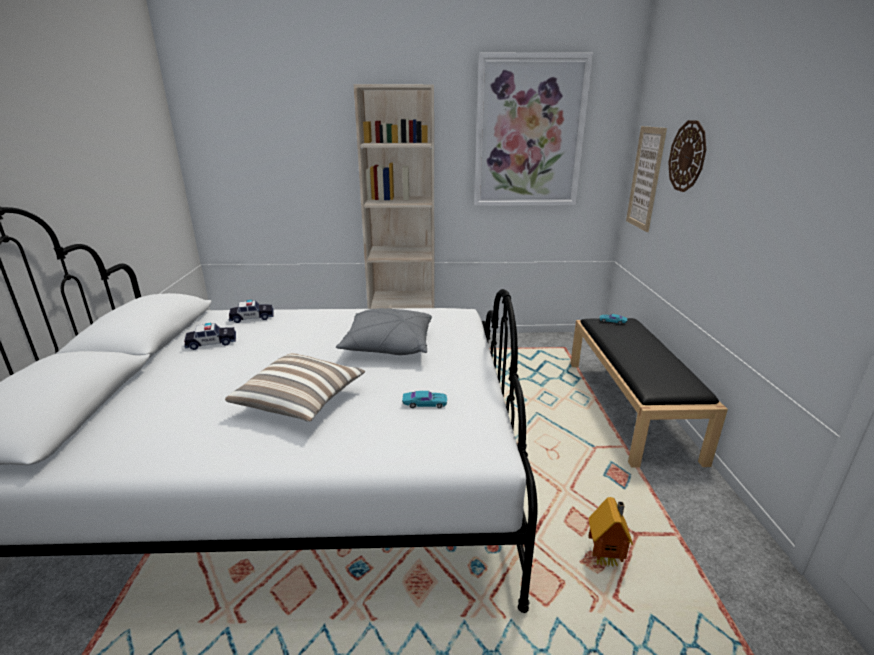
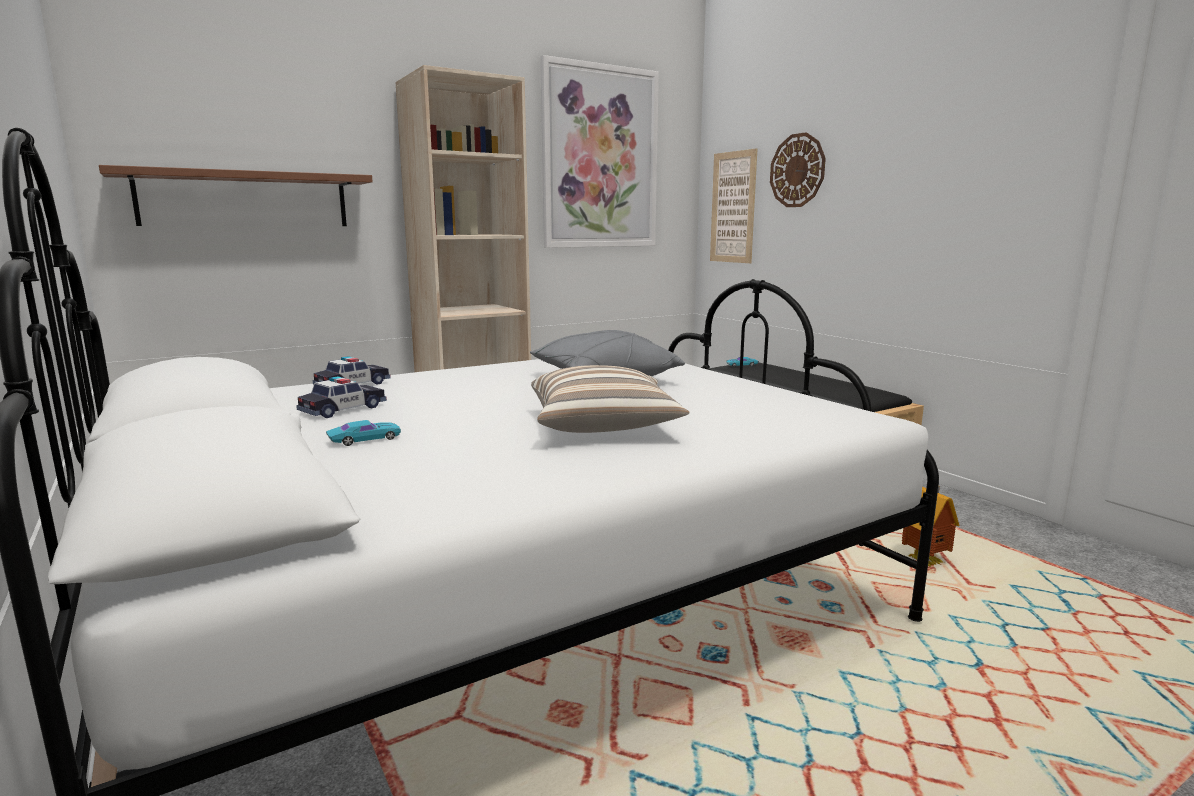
camera: 30 degrees left, 10 degrees down
(268, 173) = (245, 200): none -> brown shelf
(425, 403) = (742, 404): turquoise toy car -> turquoise toy car (364, 439)

